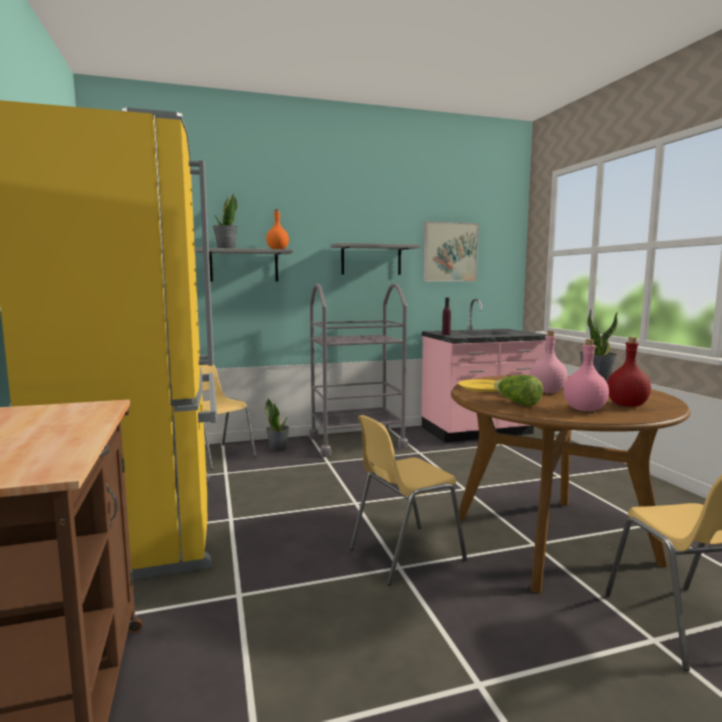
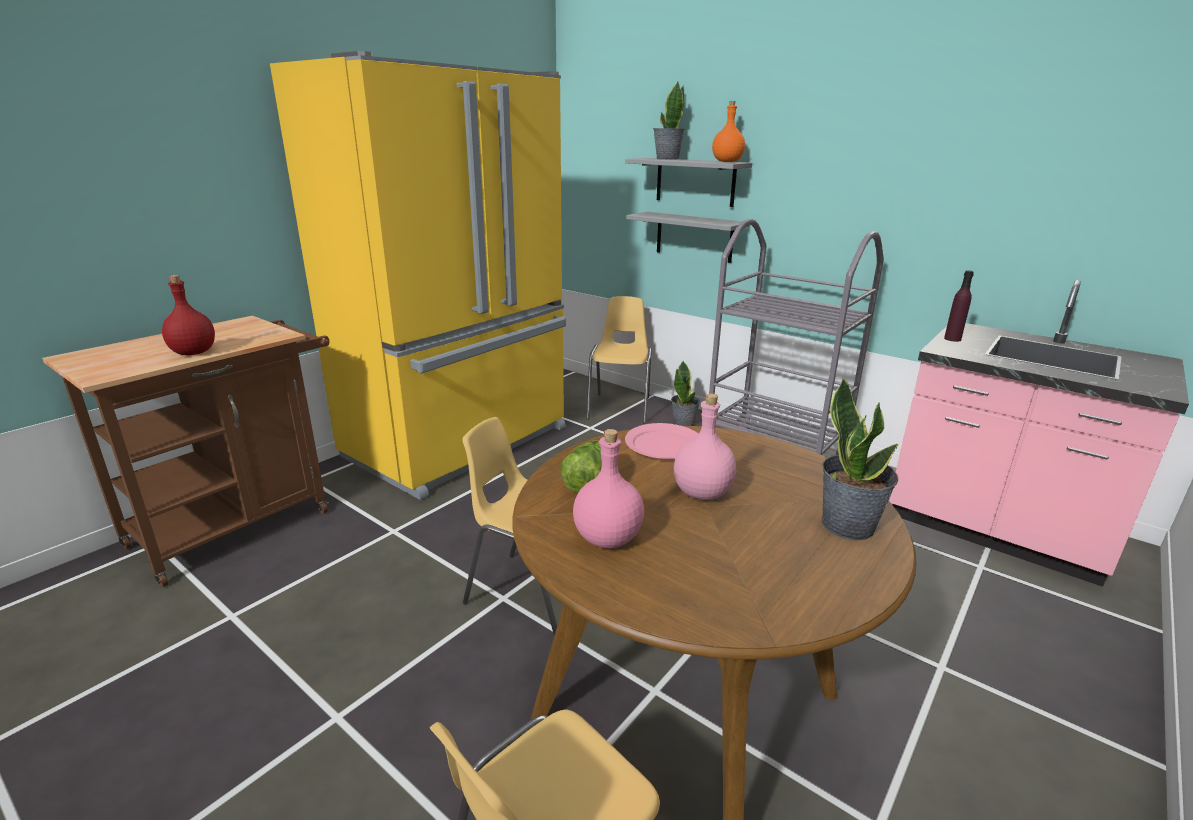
camera: 55 degrees right, 15 degrees up
(371, 260) = (881, 182): grey shelf -> grey shelf (694, 237)
(450, 252) = (1062, 173): picture -> none
(483, 387) = (664, 445): yellow plate -> pink plate
(626, 405) = (689, 574): red bottle -> red bottle (193, 352)

